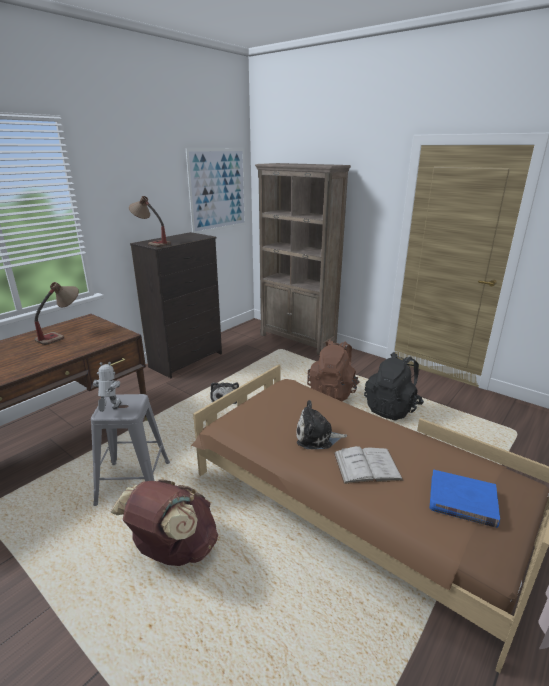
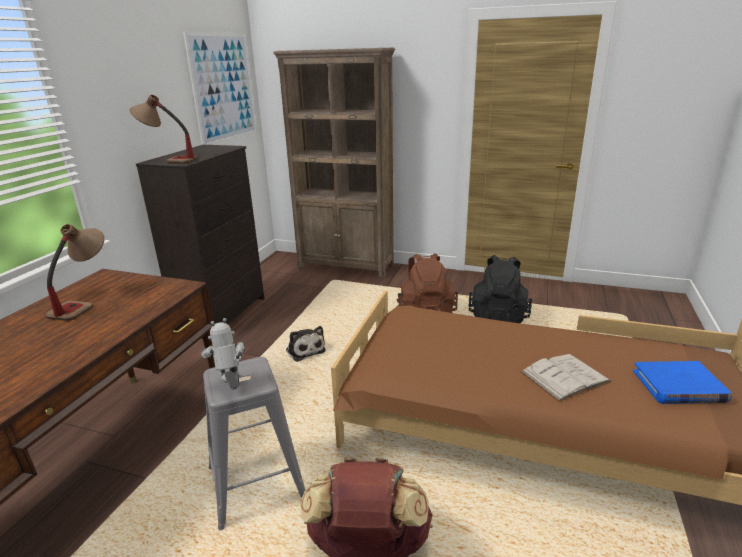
camera: 20 degrees left, 0 degrees up
(317, 437) = (489, 360): plush toy -> none

